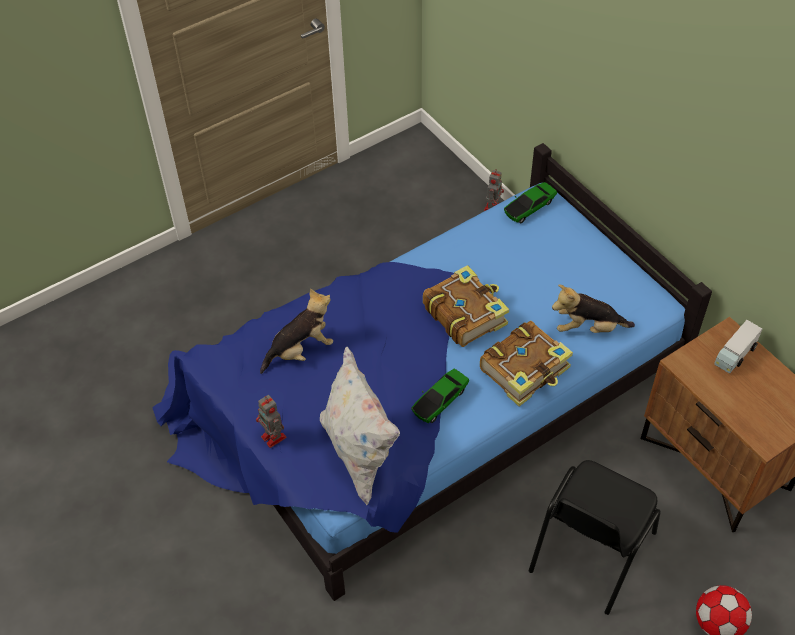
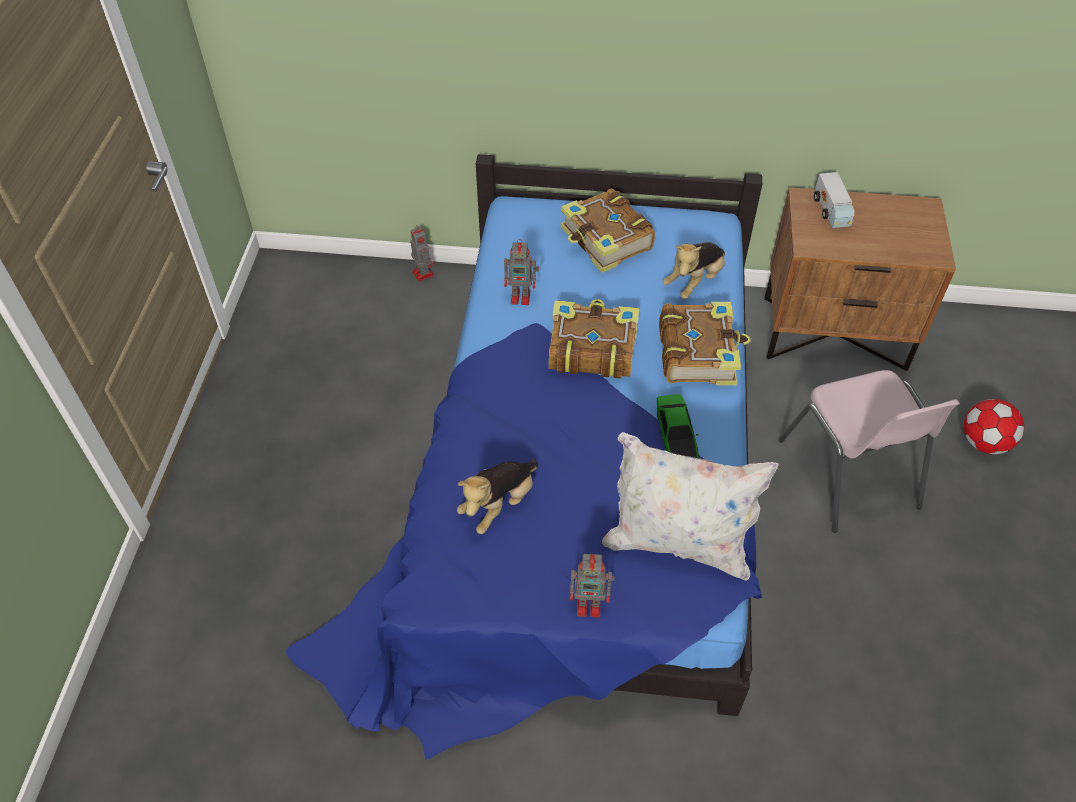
camera: 50 degrees left, 0 degrees up
(301, 350) = (499, 504): plush toy -> plush toy turned 150 degrees counterclockwise
(470, 253) = (522, 297): none -> toy robot
(529, 207) = (518, 223): toy car -> none
(568, 259) = (606, 241): none -> book
(589, 552) = (849, 475): black chair -> pink chair

